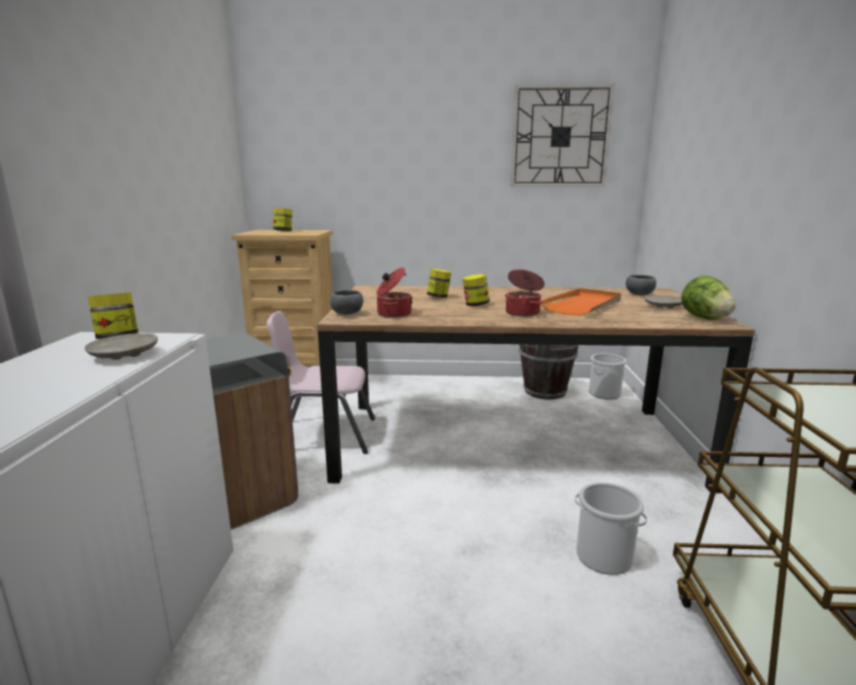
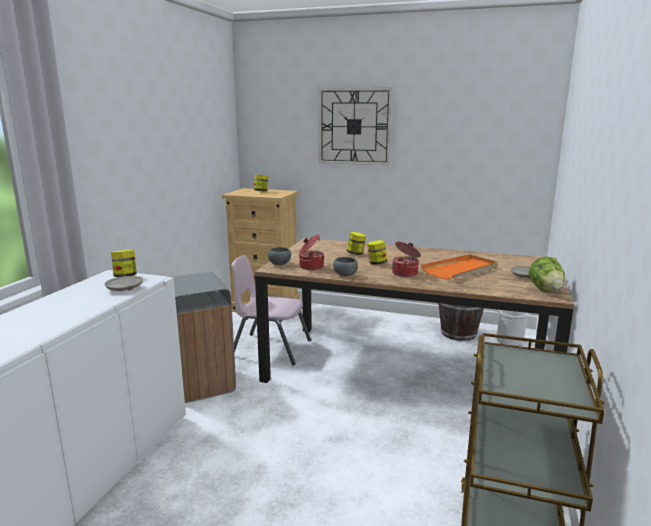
camera: 15 degrees right, 0 degrees up
(560, 137) = (482, 123): wall clock -> wall clock (354, 126)
(604, 556) = (427, 458): bucket -> none
(639, 295) = (520, 263): grey bowl -> grey bowl (344, 275)

